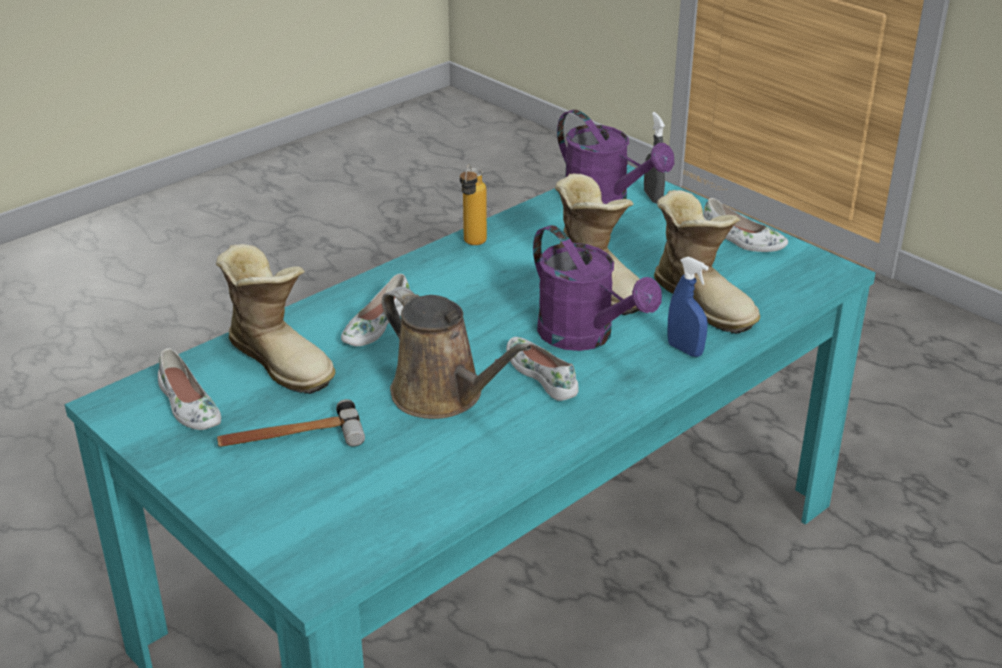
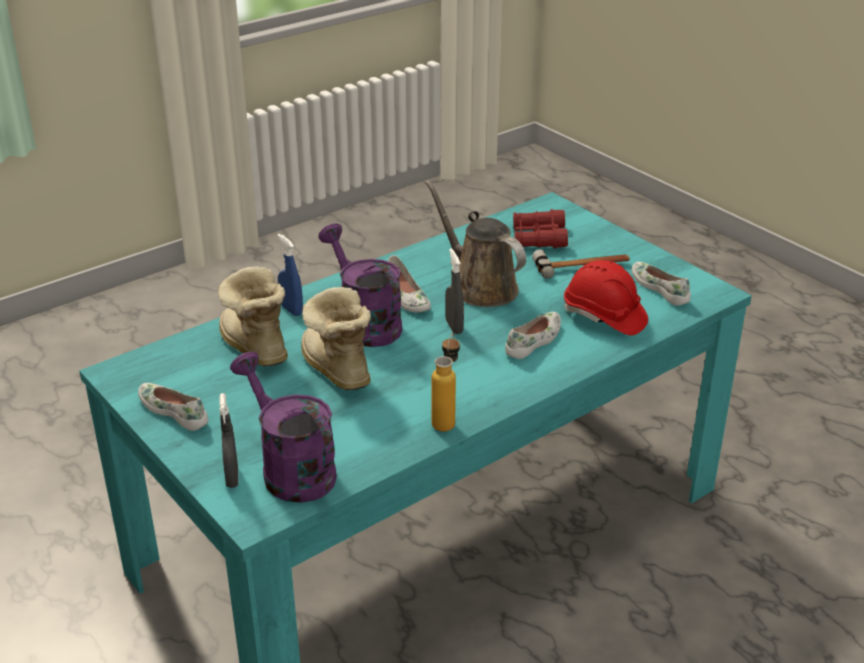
camera: 175 degrees left, 0 degrees up
(282, 360) = (604, 316): boot -> red hard hat
(348, 493) = (538, 238): none -> red binoculars
(474, 338) = (454, 327): none -> grey spray bottle

